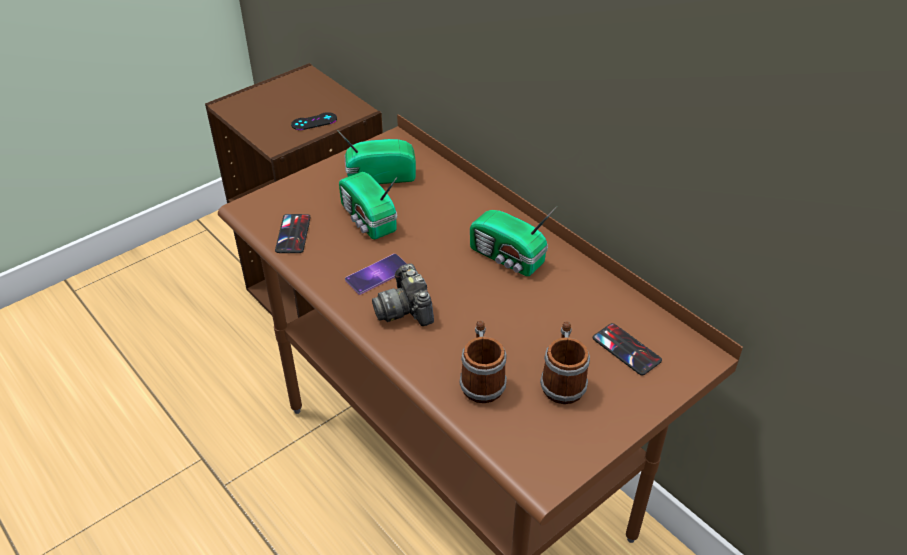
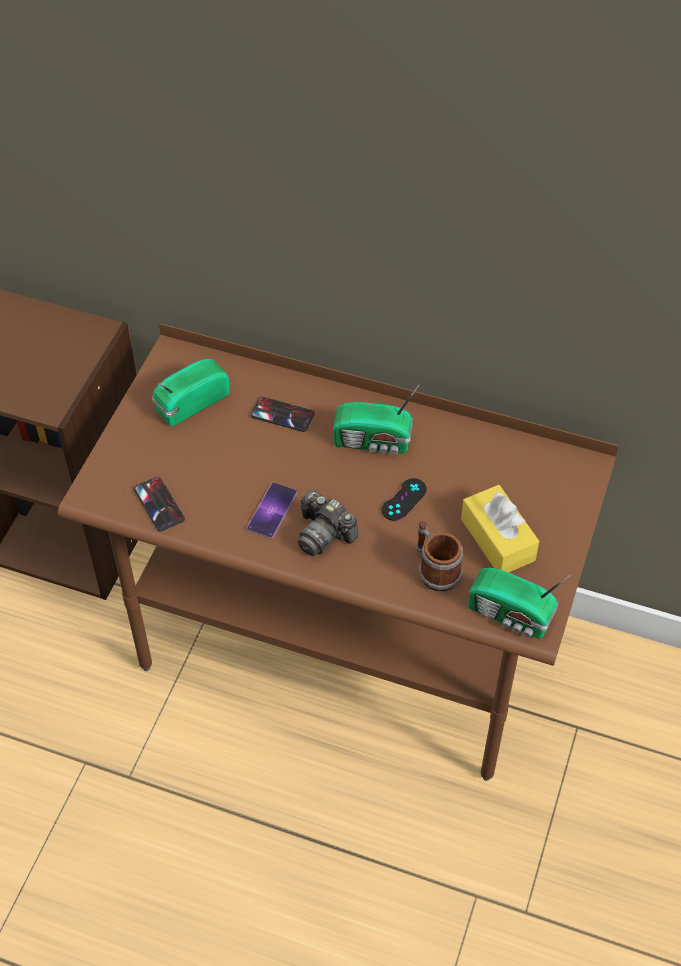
camera: 30 degrees left, 10 degrees up
(314, 121) = (66, 363): black game controller -> black game controller (404, 500)
(368, 220) = (218, 457): radio -> radio (511, 616)
(562, 381) = (497, 539): mug -> yellow tissue box
(626, 349) = (528, 487): phone -> phone (282, 415)

